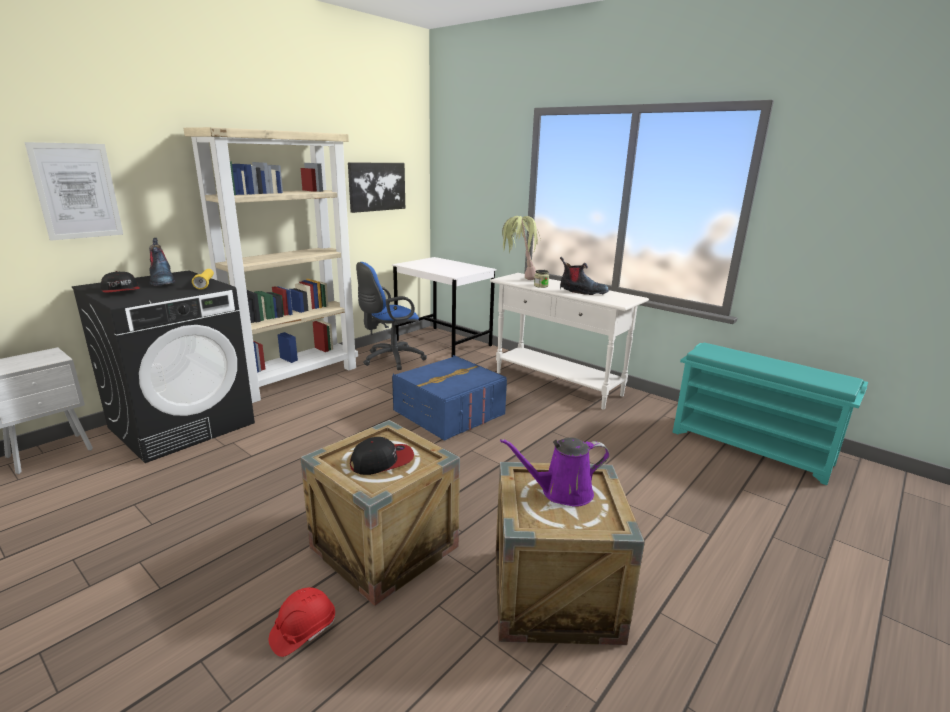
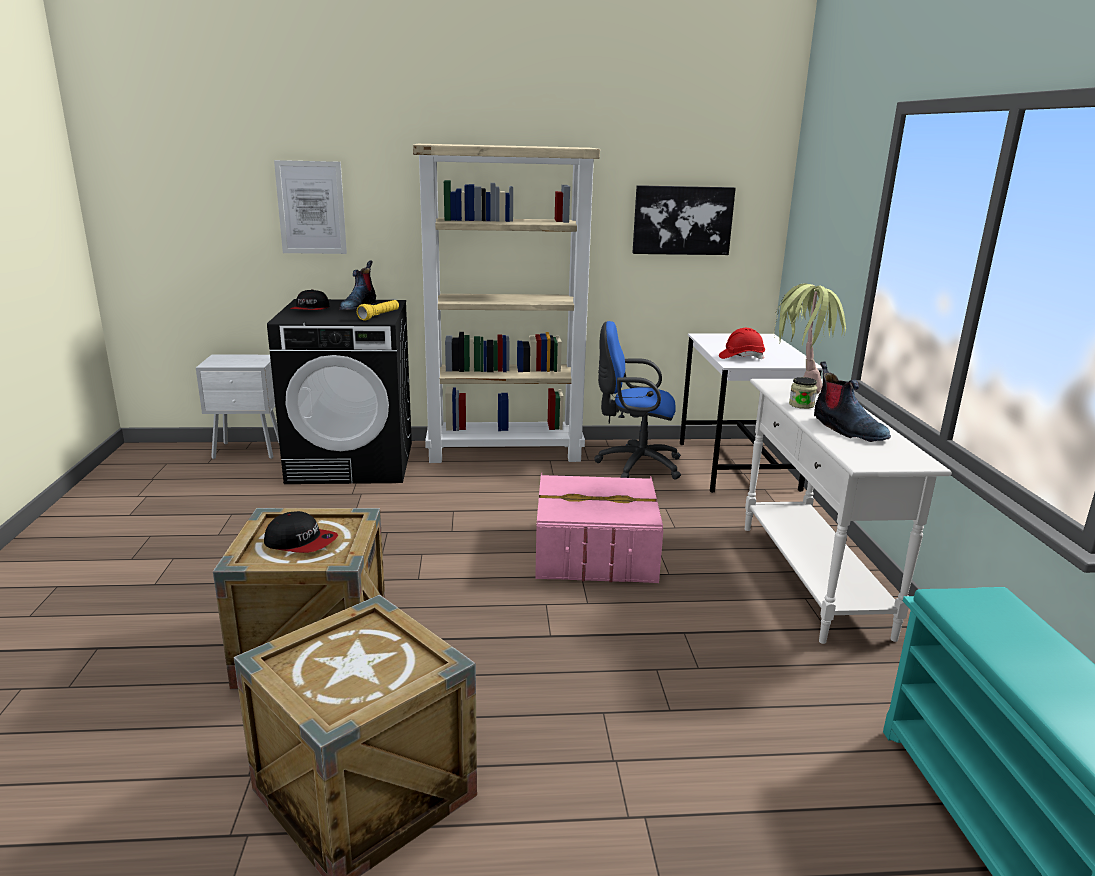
camera: 45 degrees right, 0 degrees up
(303, 631) = (166, 672): red hard hat -> red hard hat (741, 357)
(449, 413) = (595, 552): blue storage box -> pink storage box
(562, 492) = (369, 656): purple watering can -> none

